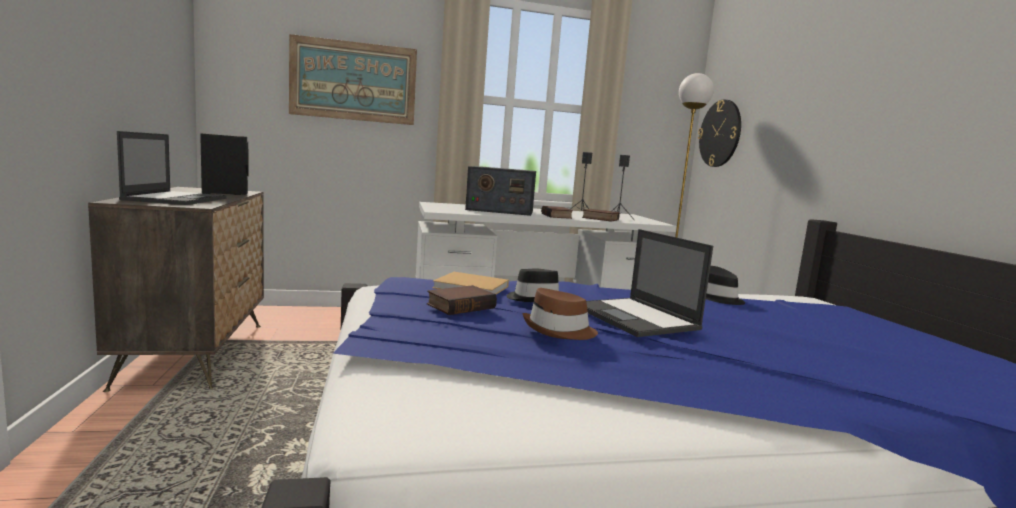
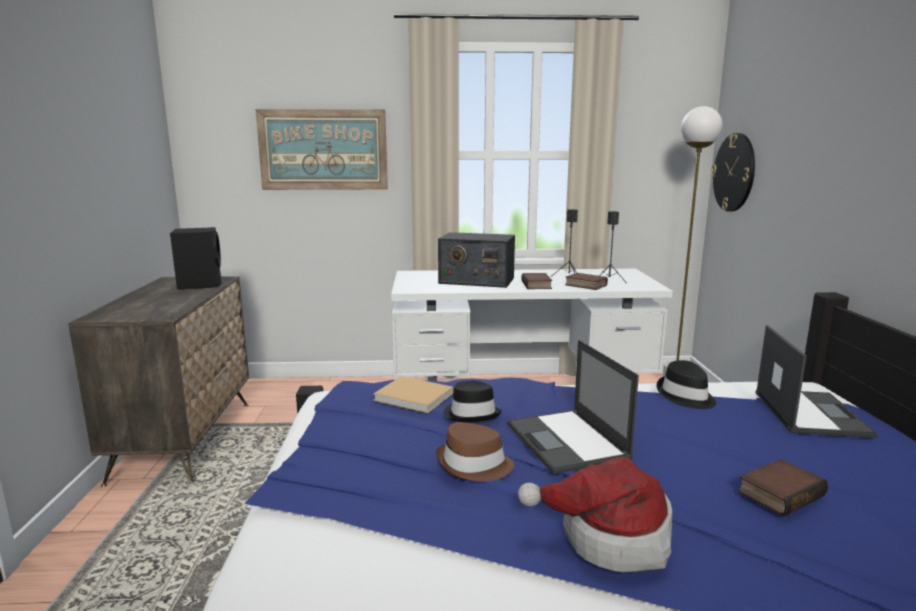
camera: 10 degrees right, 5 degrees up
(176, 199) = (149, 305): laptop -> laptop (809, 413)
(460, 305) = (390, 429): book -> book (779, 492)
(717, 376) = (609, 537): none -> hat

